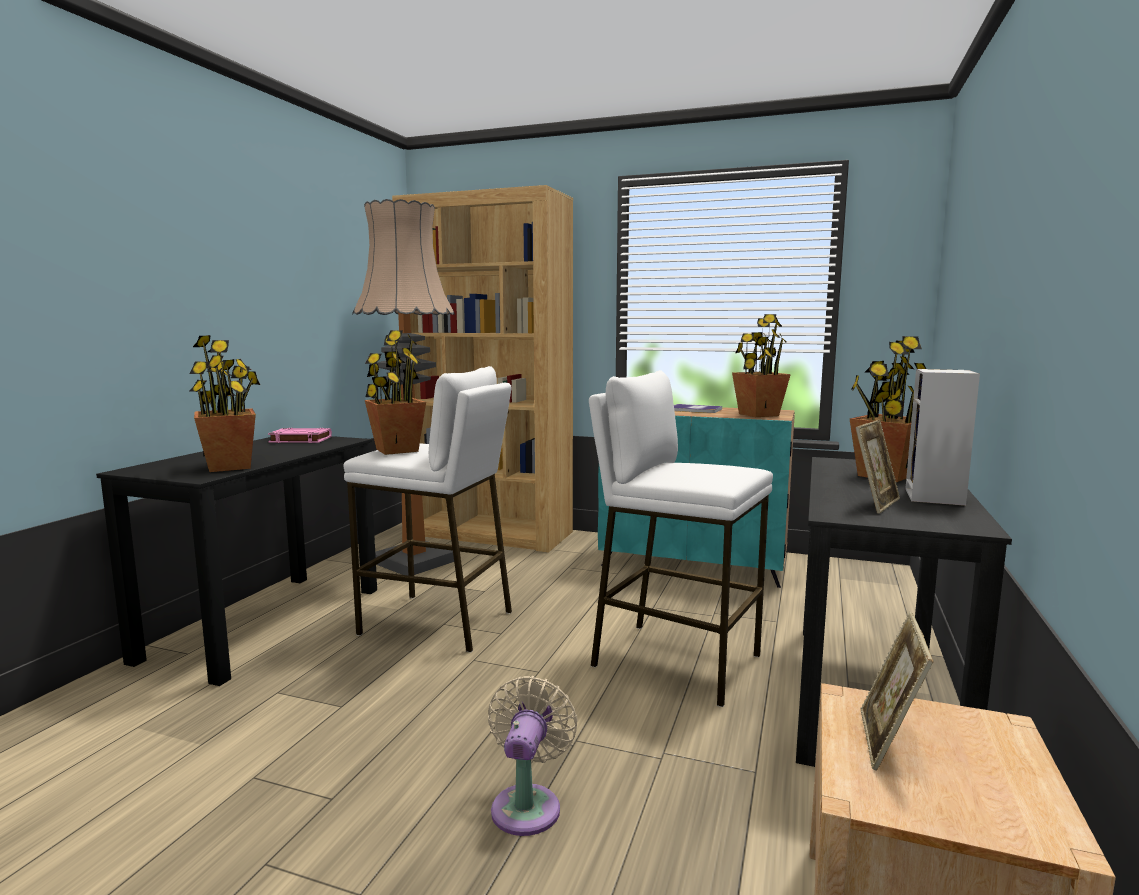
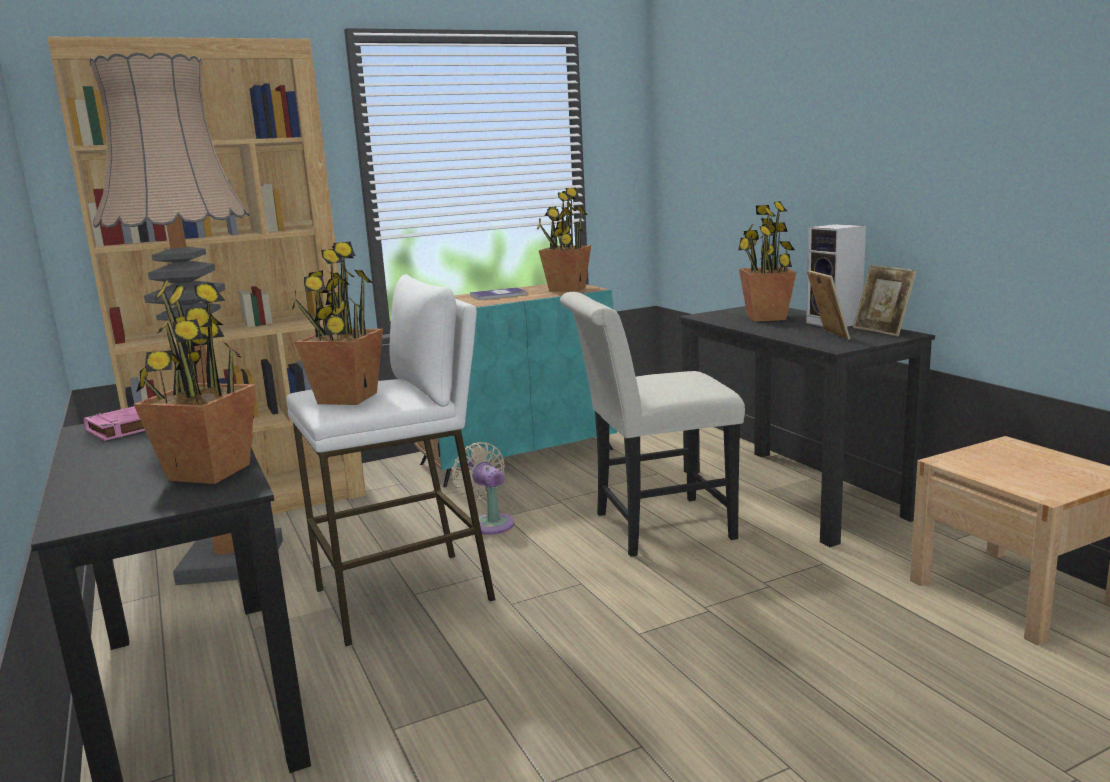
camera: 45 degrees left, 5 degrees up
(528, 804) = (761, 656): beige fan -> beige fan (489, 523)
(675, 660) = (653, 527): white stool -> white chair
(888, 742) = (1001, 470): picture frame -> picture frame (882, 331)

